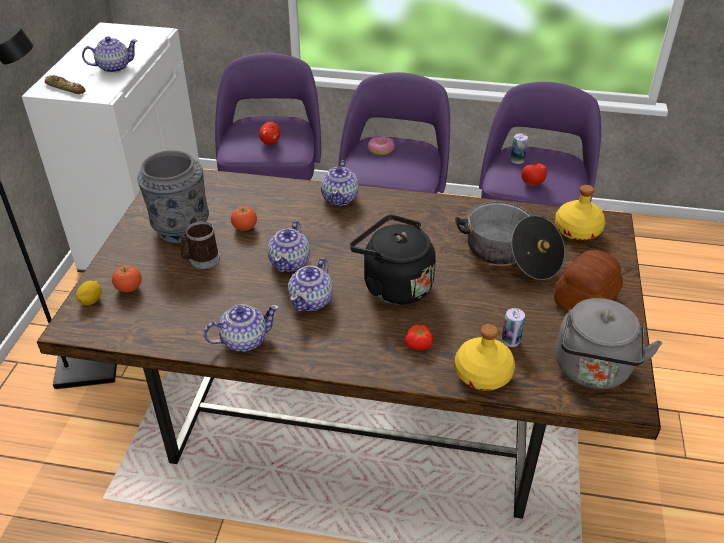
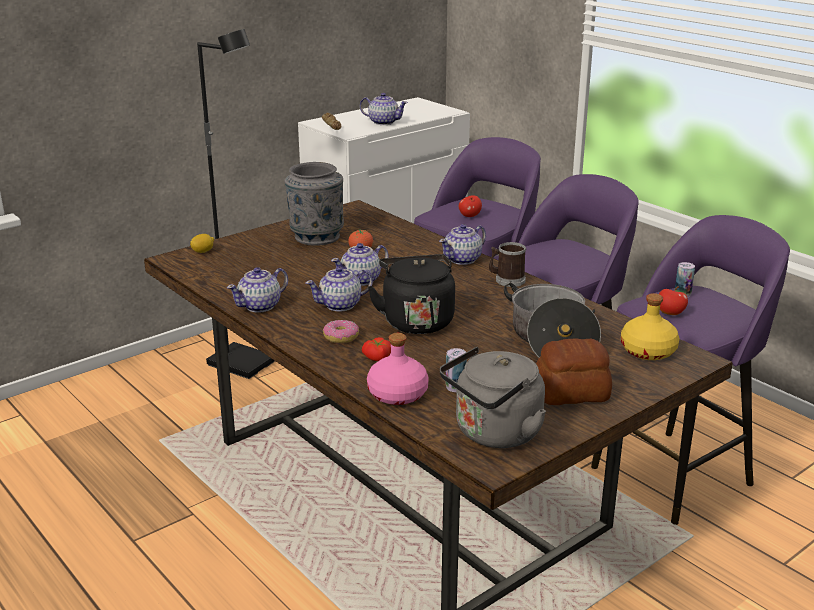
camera: 40 degrees right, 15 degrees down
(129, 288) = (234, 254): tomato -> none
(201, 260) = (302, 257): mug -> mug (506, 280)
(243, 340) = (260, 306): teapot -> teapot turned 120 degrees clockwise
(381, 149) = (557, 247): donut -> donut (341, 337)
(482, 374) = (397, 394): yellow bottle -> pink bottle

